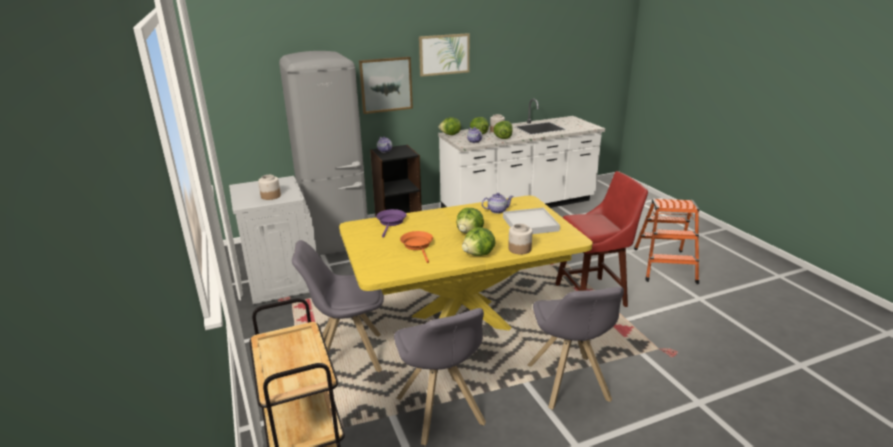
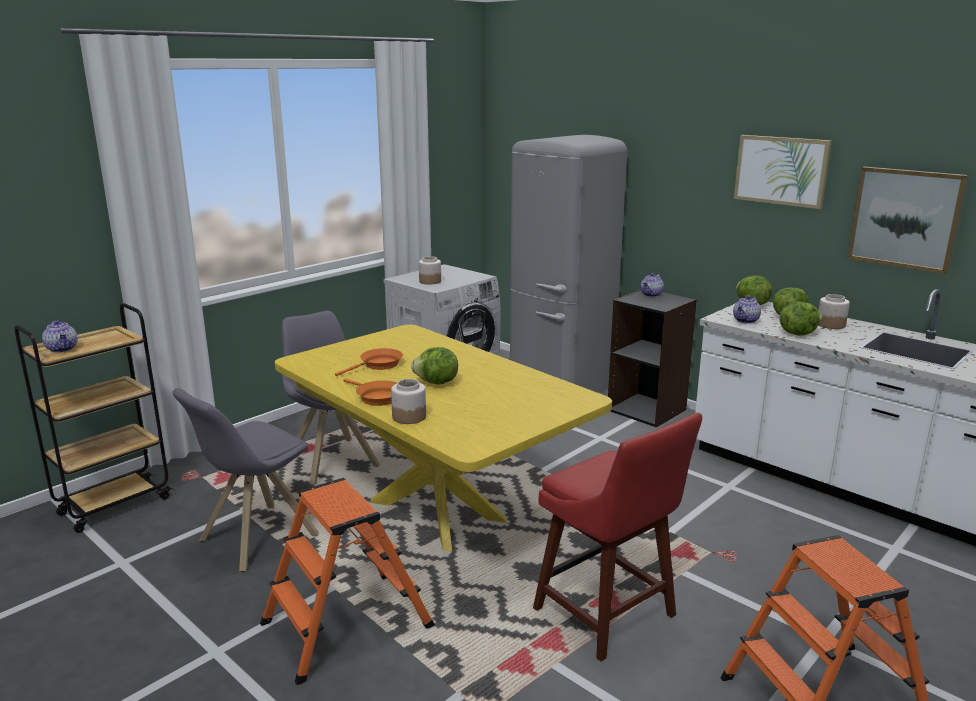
camera: 65 degrees right, 5 degrees down
(386, 84) = (683, 200): picture -> picture (905, 218)
(391, 222) = (431, 342): purple frying pan -> none
(479, 254) = (376, 397): lettuce -> orange frying pan
(497, 210) = (525, 387): teapot -> teapot (62, 349)
(530, 224) = (498, 412): white tray -> none
(568, 382) = (347, 624): grey chair -> orange step ladder

